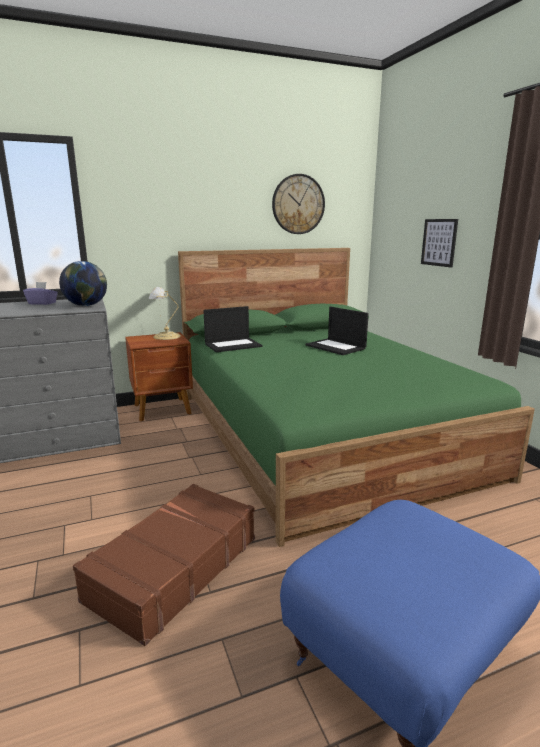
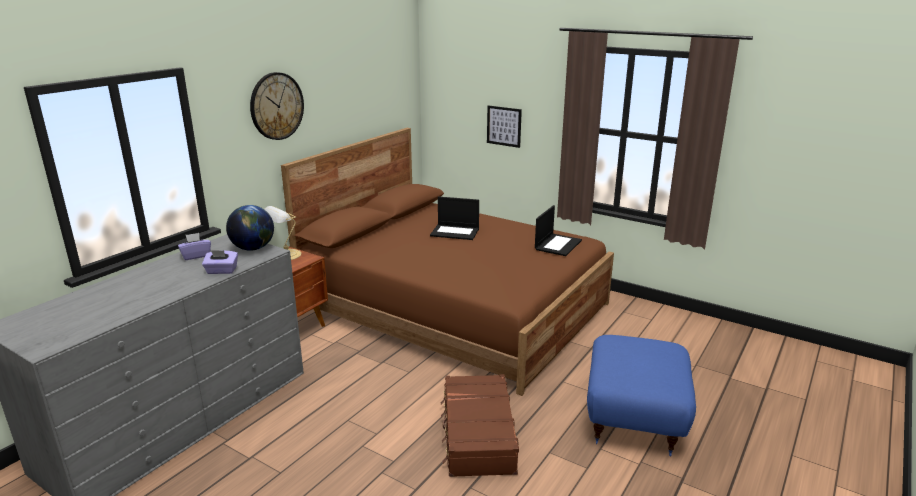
camera: 35 degrees left, 5 degrees up
(28, 312) = (221, 271): none -> purple tissue box
(233, 345) = (370, 250): laptop -> laptop (558, 244)
(298, 204) = (368, 95): wall clock -> wall clock (276, 106)
(321, 431) = (454, 307): green bed -> brown bed

